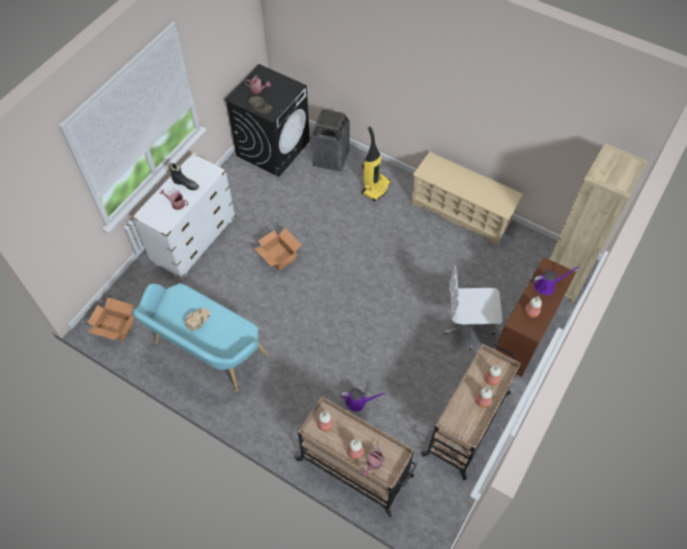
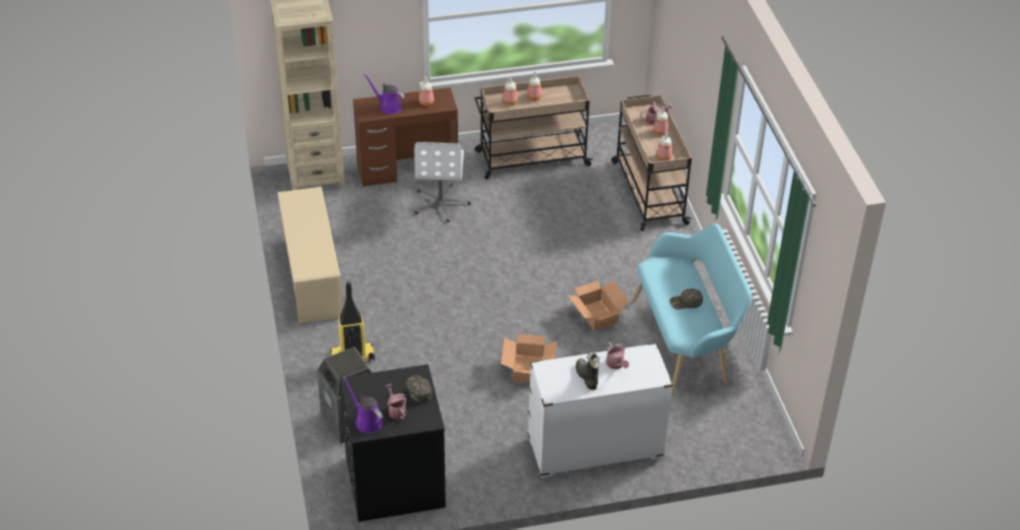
camera: 135 degrees left, 15 degrees down
(115, 327) = (755, 424): cardboard box -> cardboard box (597, 315)
(197, 319) = (686, 302): beige cap -> green cap
(358, 402) = (596, 223): purple watering can -> purple watering can (367, 421)
(469, 327) = (441, 203): white office chair -> white office chair turned 45 degrees clockwise

